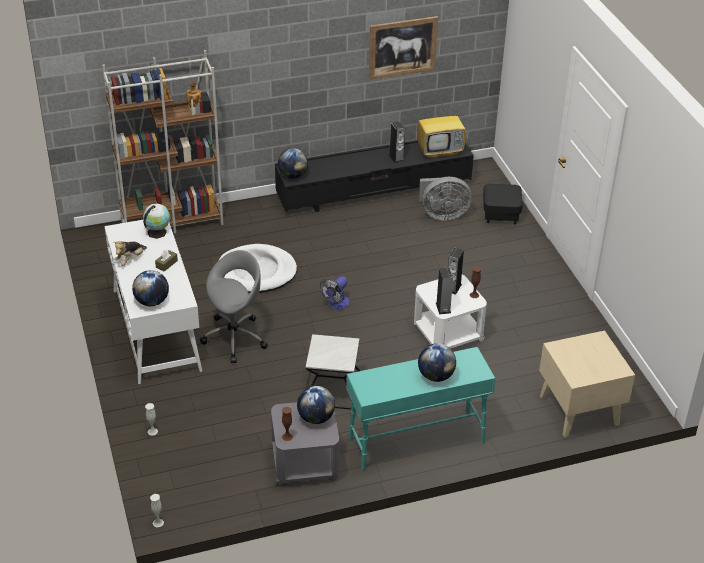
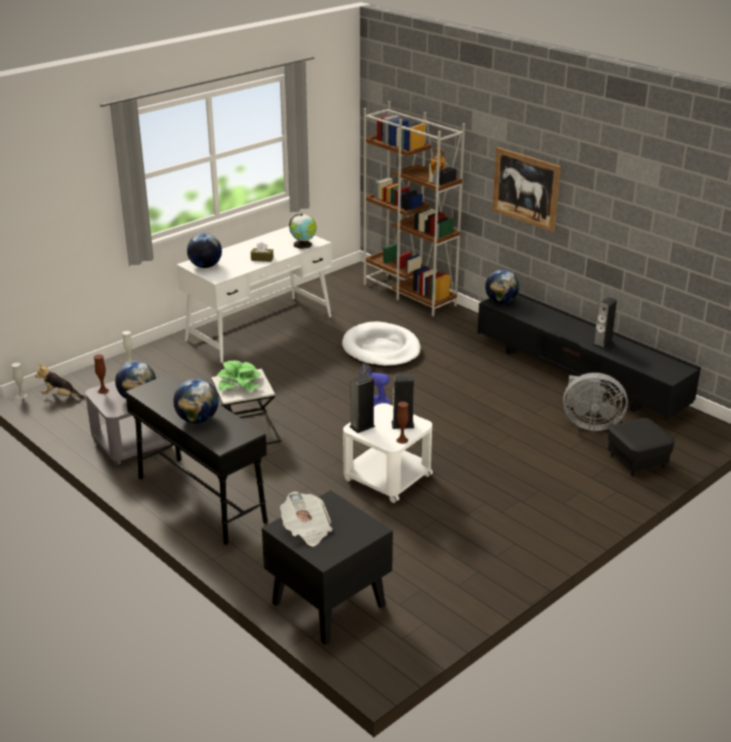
camera: 65 degrees right, 10 degrees down
(130, 259) = (255, 245): plush toy -> plush toy (60, 396)
(235, 337) = (279, 365): grey office chair -> none
(329, 353) = (239, 384): none -> potted plant
(402, 47) = (651, 214): picture -> picture (526, 188)
(416, 440) = (202, 499): turquoise console table -> black console table
(440, 151) = (650, 365): television -> none
(442, 214) = (589, 424): grey fan -> grey fan turned 45 degrees counterclockwise
(578, 410) = (327, 603): beige nightstand -> black nightstand
(585, 368) = (306, 530): none -> newspaper

